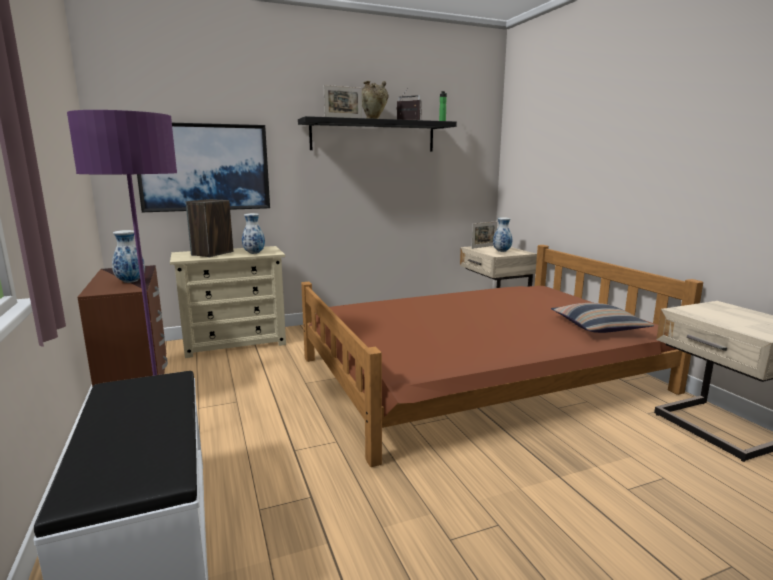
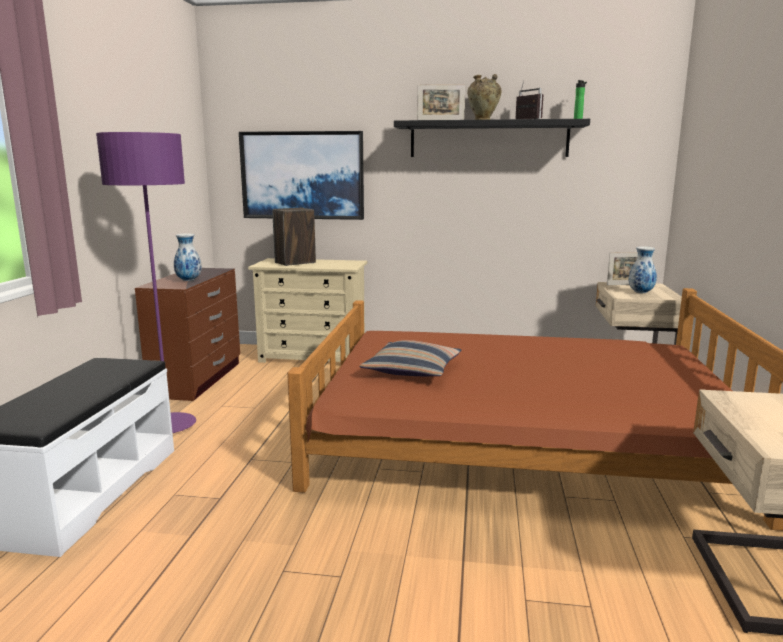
camera: 30 degrees right, 0 degrees up
(254, 253) = (330, 266): vase -> none
(598, 327) = (650, 404): pillow -> pillow (412, 370)

